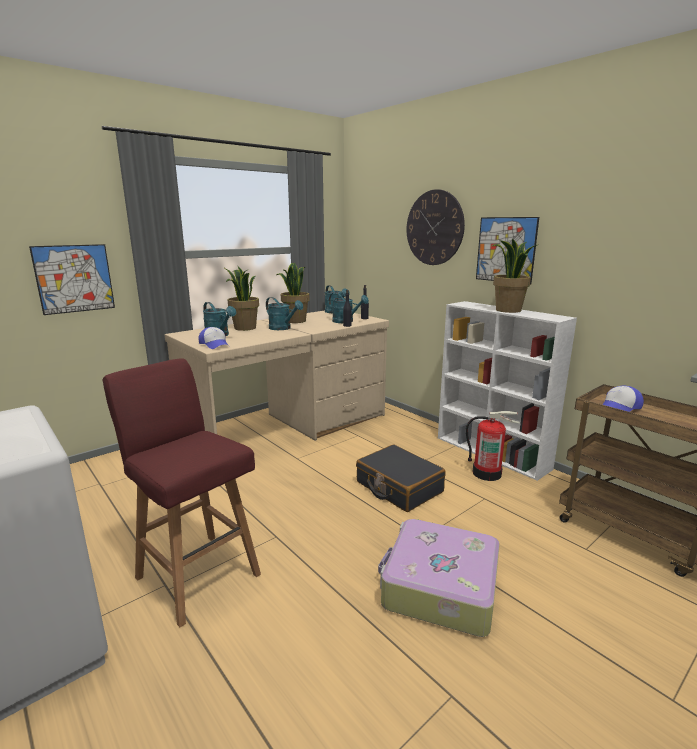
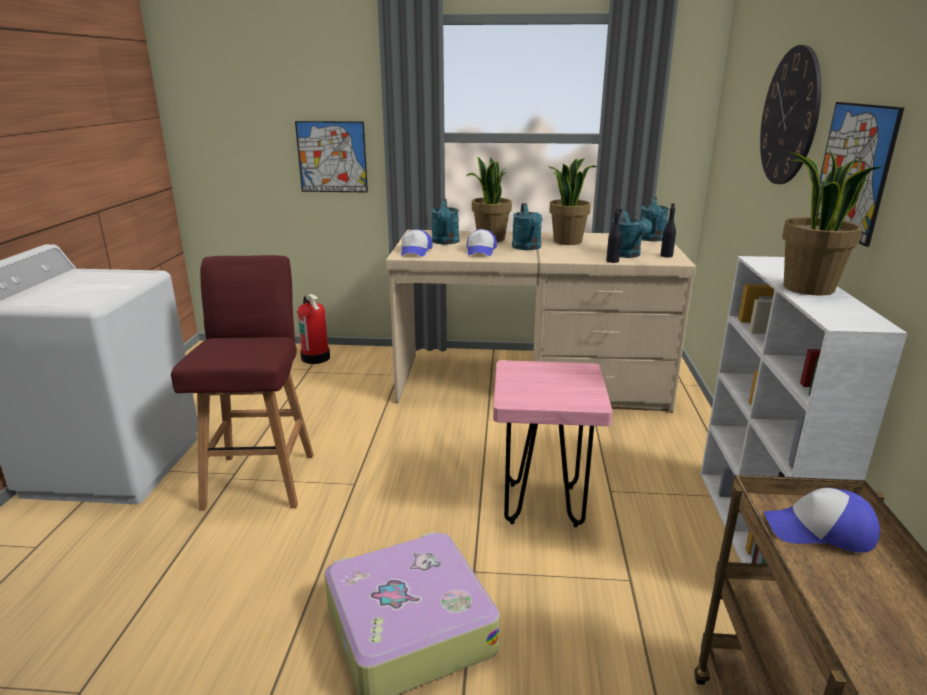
camera: 45 degrees right, 5 degrees up
(259, 335) = (481, 251): none -> cap
(398, 487) = (542, 505): black suitcase -> pink stool
(487, 473) = (694, 554): fire extinguisher -> fire extinguisher (316, 358)

